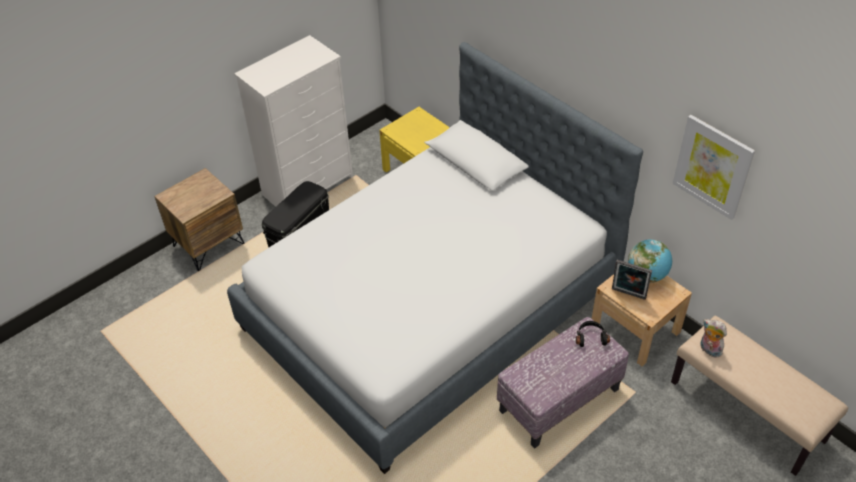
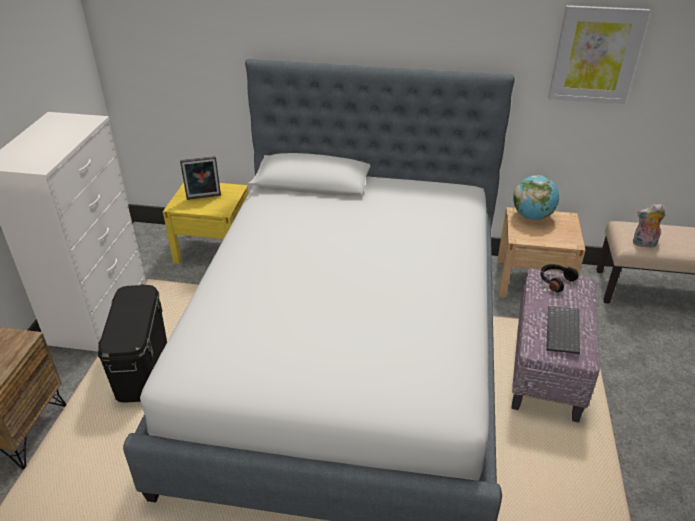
camera: 40 degrees left, 10 degrees down
(546, 375) = (564, 331): none -> keyboard
(628, 295) = (538, 236): picture frame -> picture frame (204, 198)

